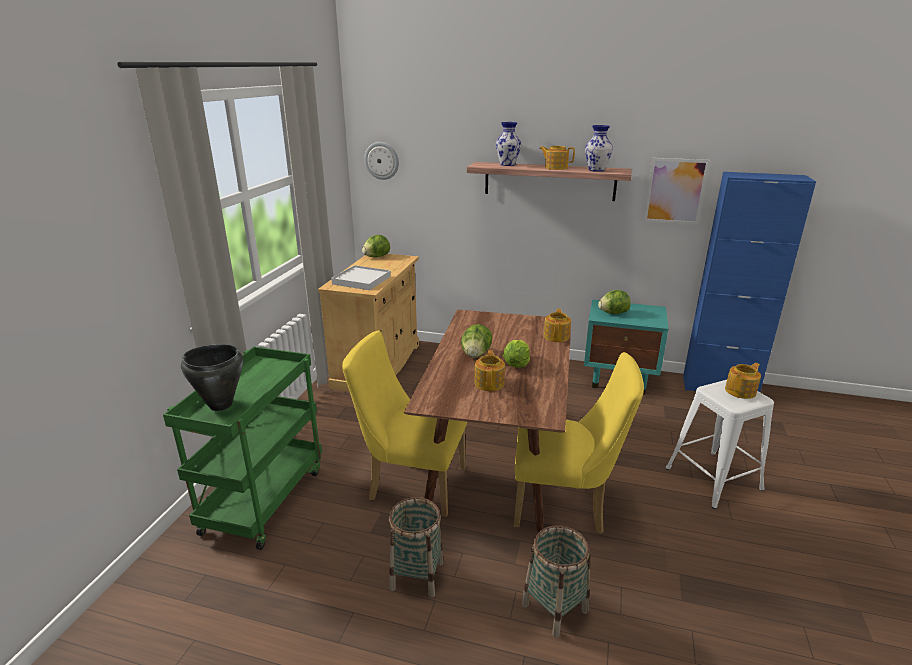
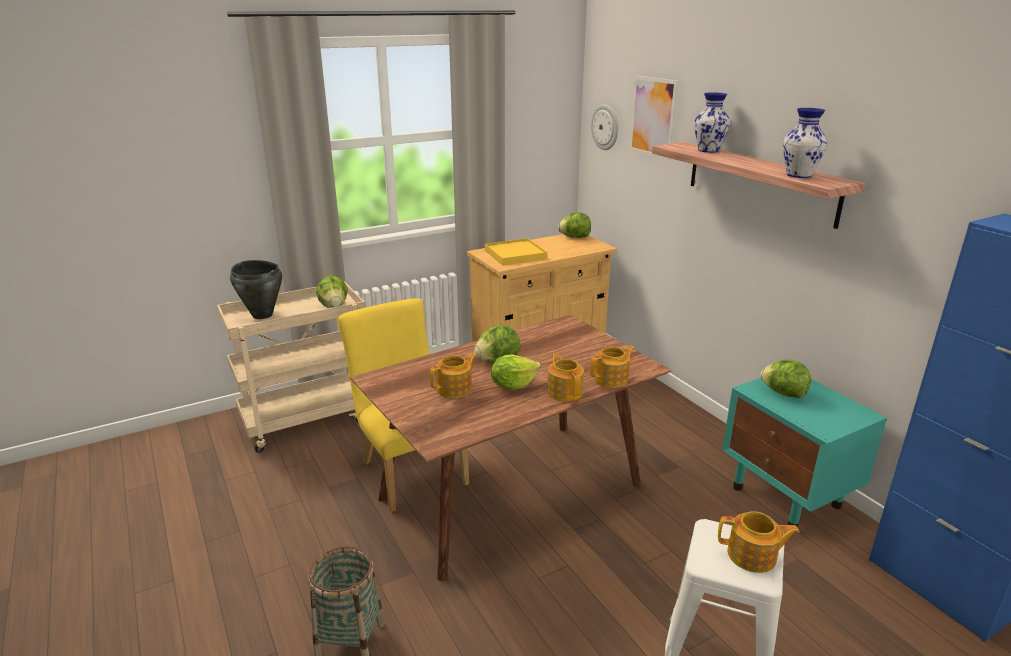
camera: 45 degrees right, 0 degrees up
(264, 499) = (308, 420): green cart -> beige cart
(276, 371) = (334, 306): none -> lettuce
(362, 280) = (515, 255): white tray -> yellow tray
(417, 575) = (307, 538): basket -> none
(555, 167) = (754, 163): teapot -> teapot (565, 392)
(566, 505) = (500, 574): yellow chair -> none
(675, 191) = (927, 232): picture -> picture (653, 117)

